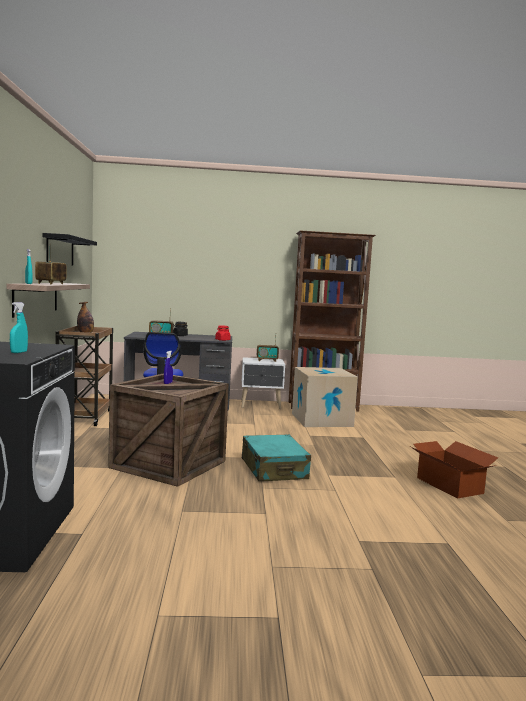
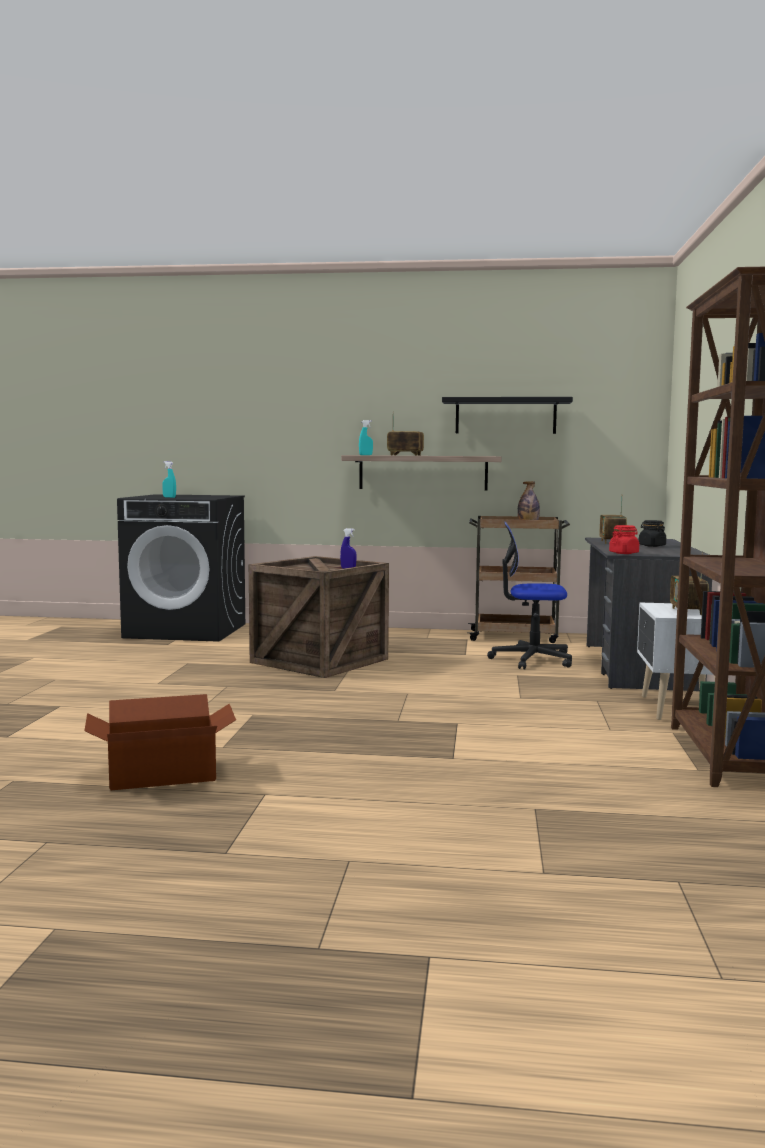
camera: 100 degrees right, 0 degrees up
(274, 469) = (286, 693): turquoise suitcase -> none
(321, 420) = (582, 741): cardboard box -> none

